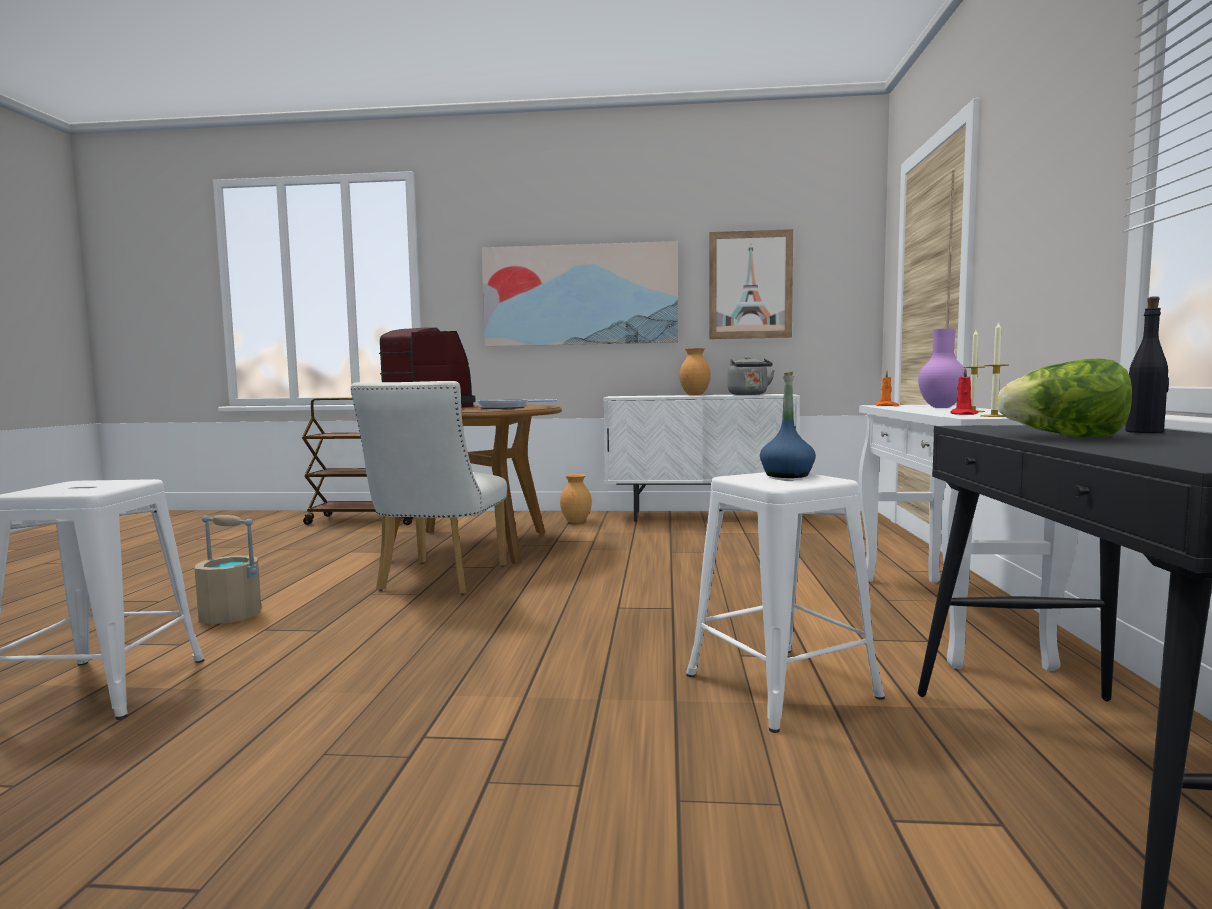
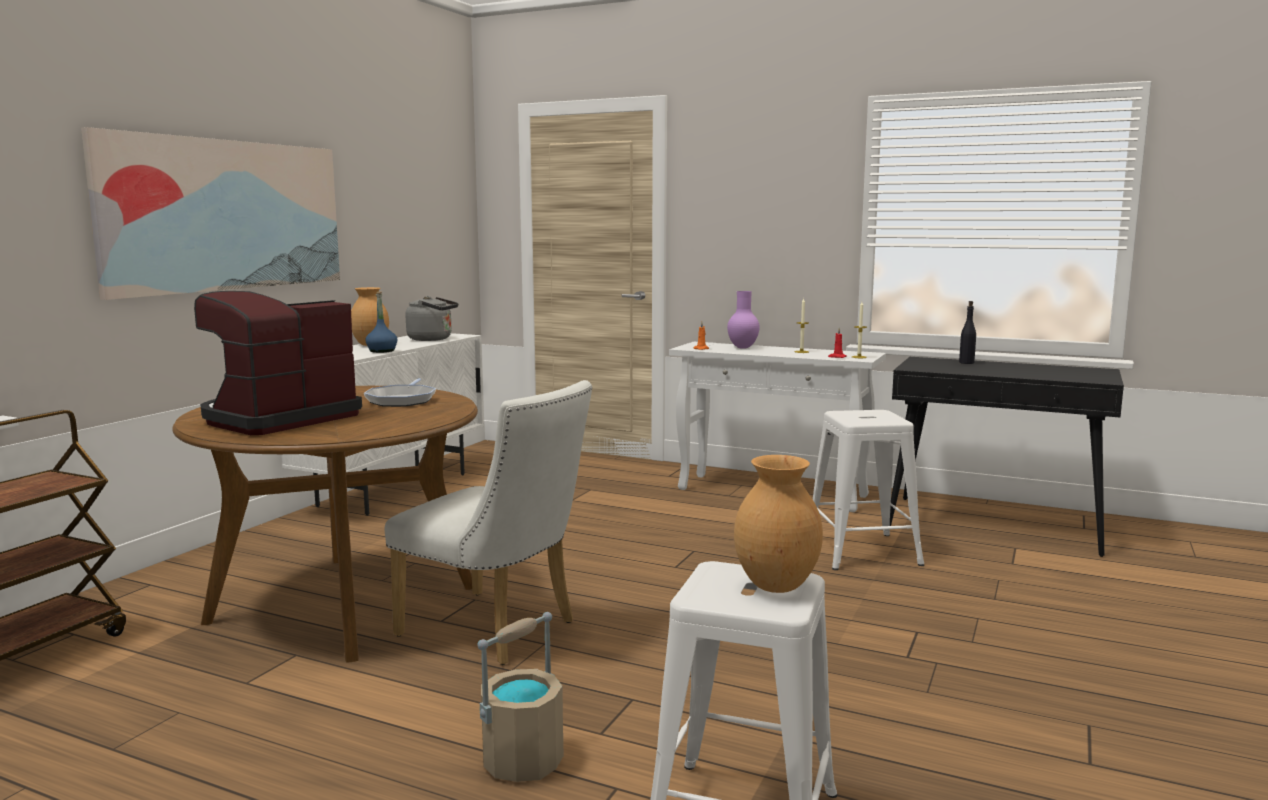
camera: 70 degrees left, 5 degrees up
(576, 522) = (312, 538): brown vase -> brown vase (774, 586)
(750, 285) = (391, 209): picture -> none
(787, 475) = (856, 414): blue bottle -> blue bottle (382, 351)
(1065, 437) = (989, 371): lettuce -> none

